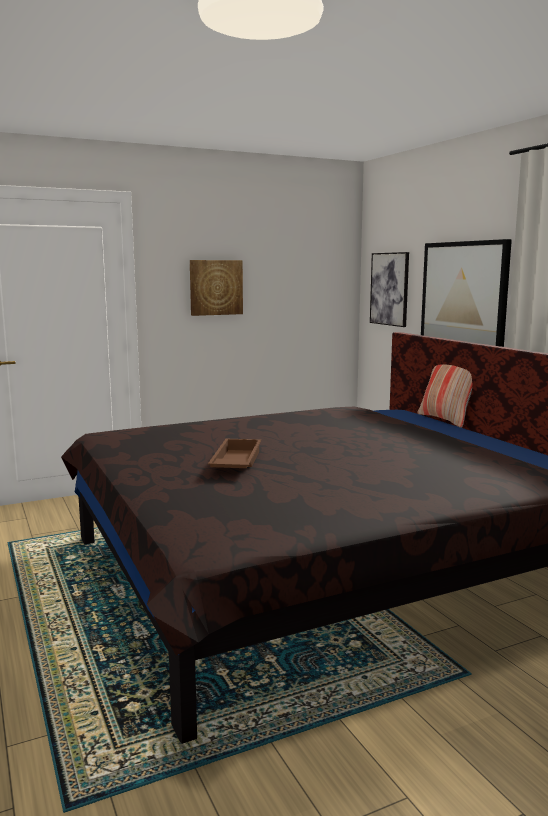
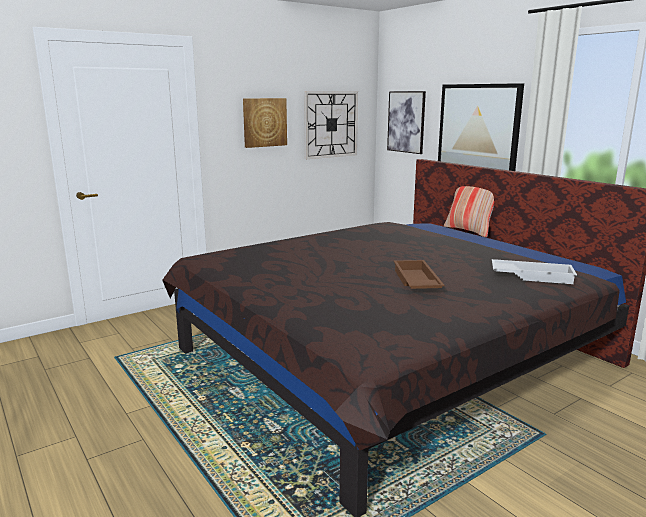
camera: 10 degrees left, 5 degrees up
(235, 462) = (336, 279): brown tray -> brown tray (415, 282)
(299, 291) = (331, 124): none -> wall clock
(480, 472) = (532, 276): none -> white tray

